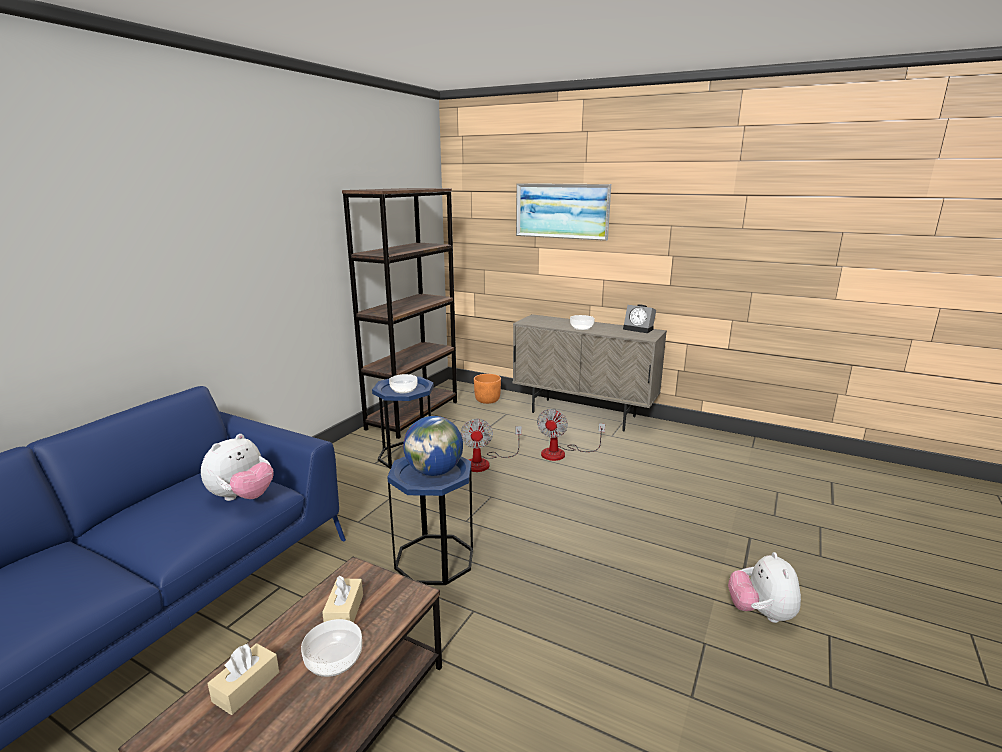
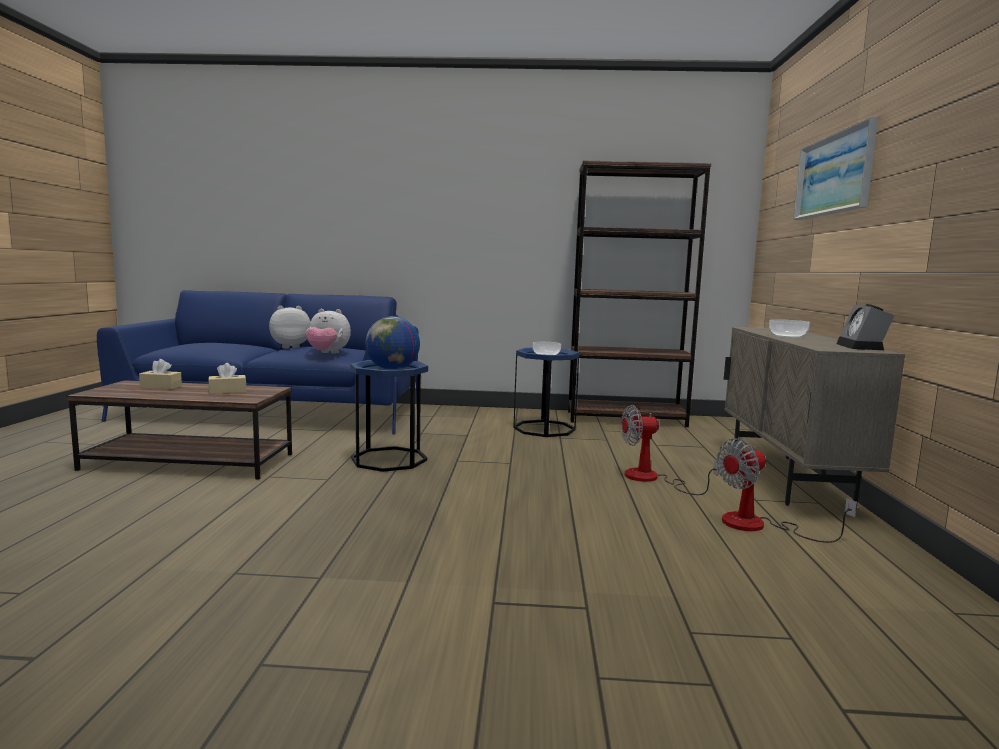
camera: 65 degrees right, 10 degrees down
(333, 660) = (180, 394): bowl -> none
(484, 462) = (573, 453): fan -> fan (759, 526)
(487, 400) = (720, 436): orange planter -> none
(760, 613) = (394, 614): plush toy -> plush toy (290, 347)

